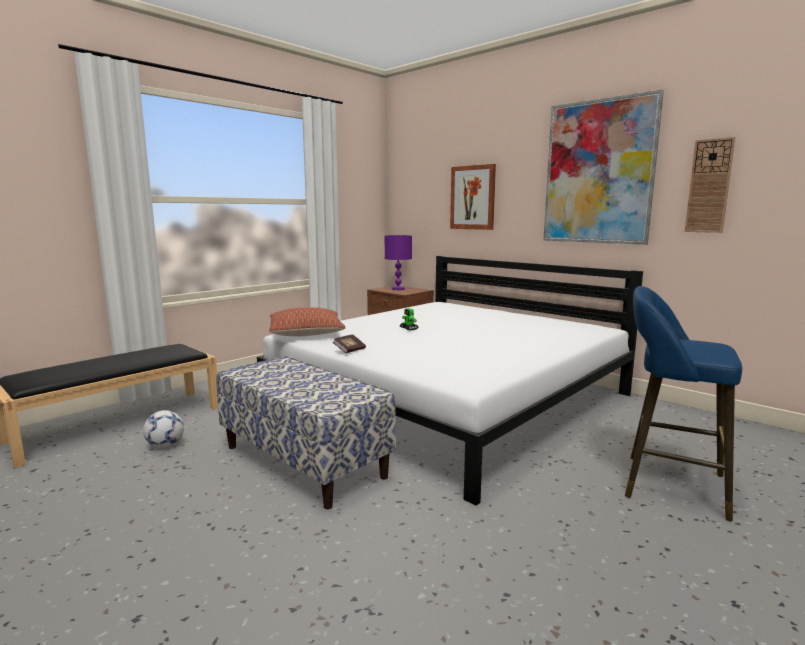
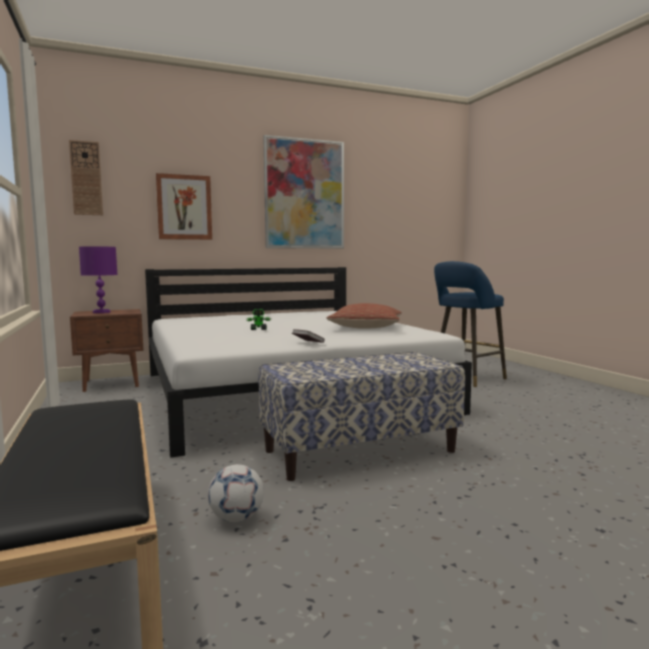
camera: 65 degrees left, 5 degrees down
(306, 333) = (211, 347): pillow -> pillow (366, 327)
(709, 186) = (373, 210): wall clock -> wall clock (86, 178)

